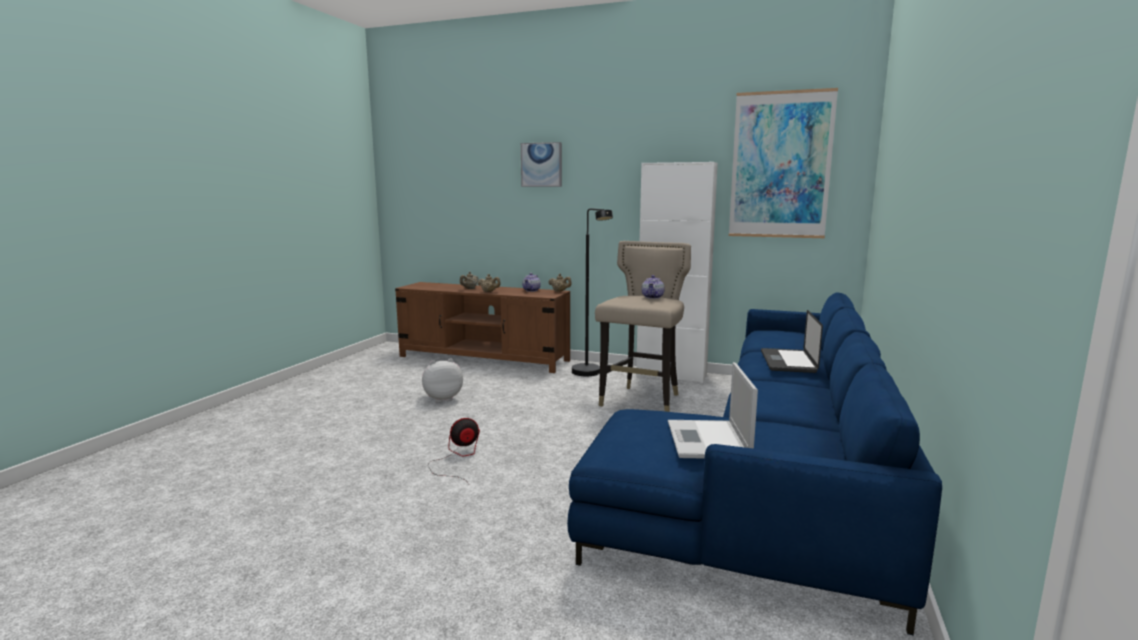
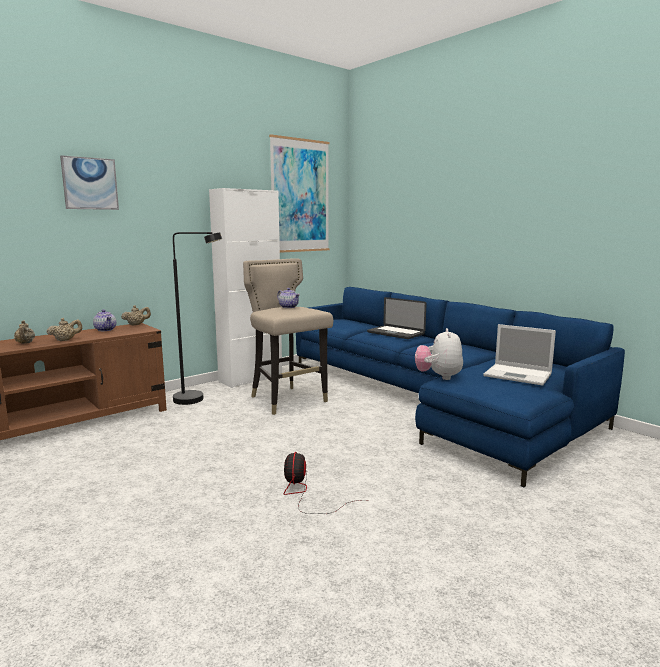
camera: 60 degrees left, 0 degrees up
(442, 398) = (135, 473): plush toy -> plush toy (438, 377)

